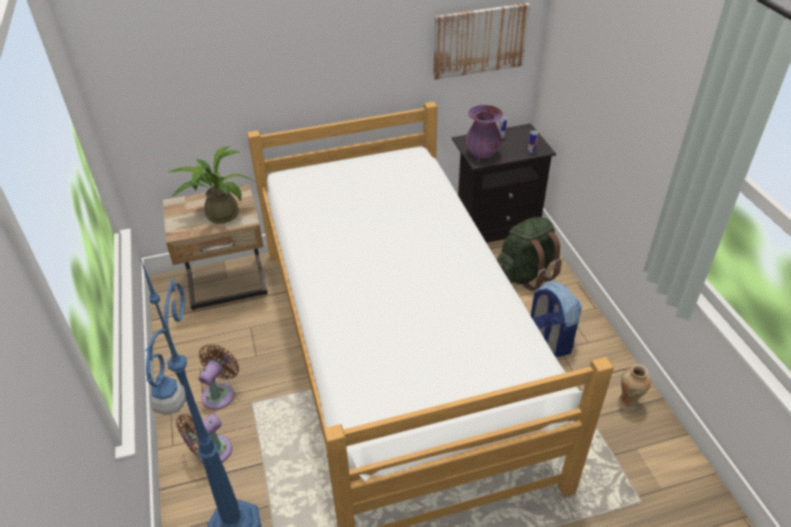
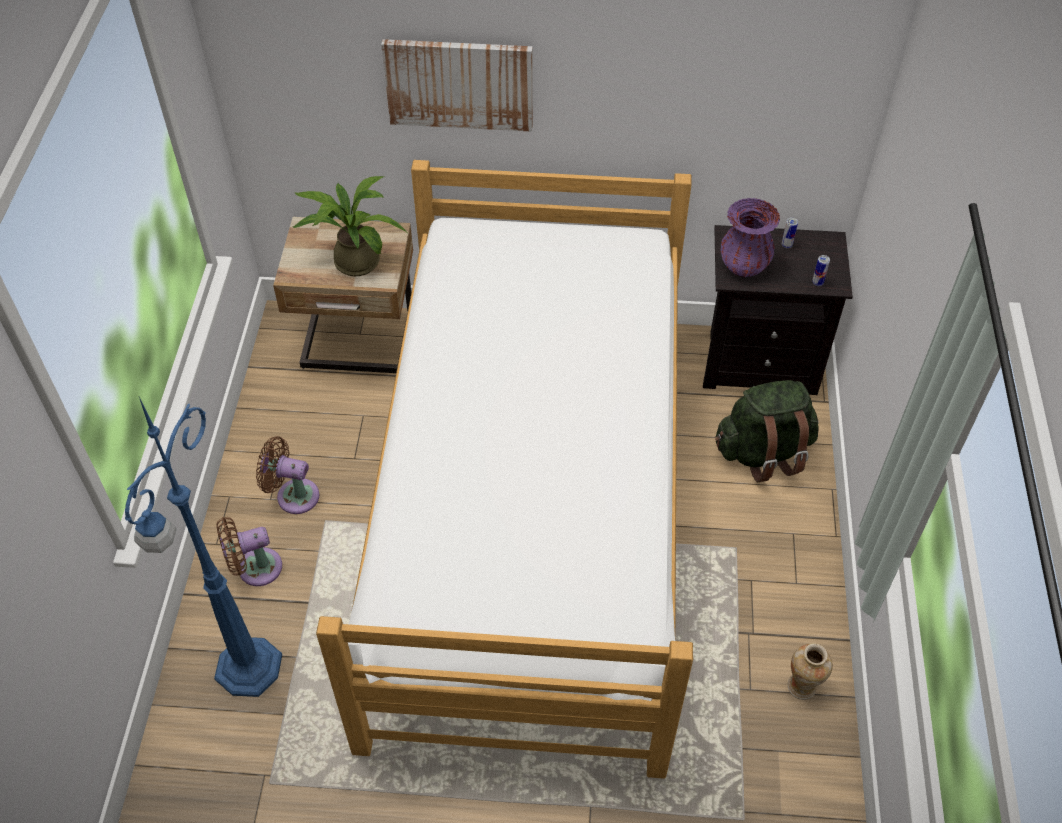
camera: 20 degrees right, 10 degrees up
(220, 393) = (293, 495): brown fan -> brown fan turned 120 degrees counterclockwise
(479, 40) = (774, 106): picture -> picture (459, 83)
(548, 339) = (743, 561): backpack -> none

